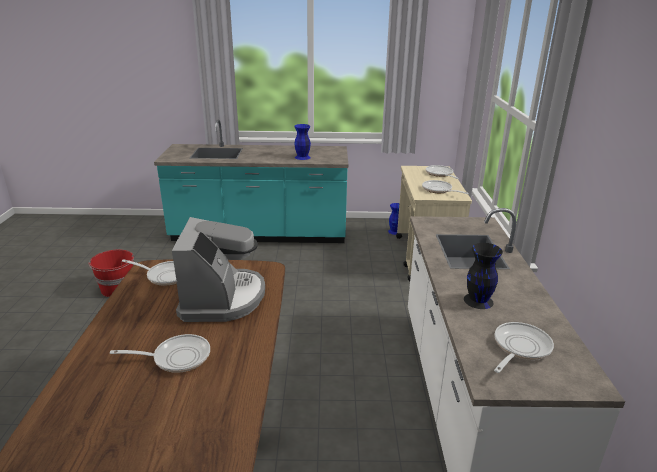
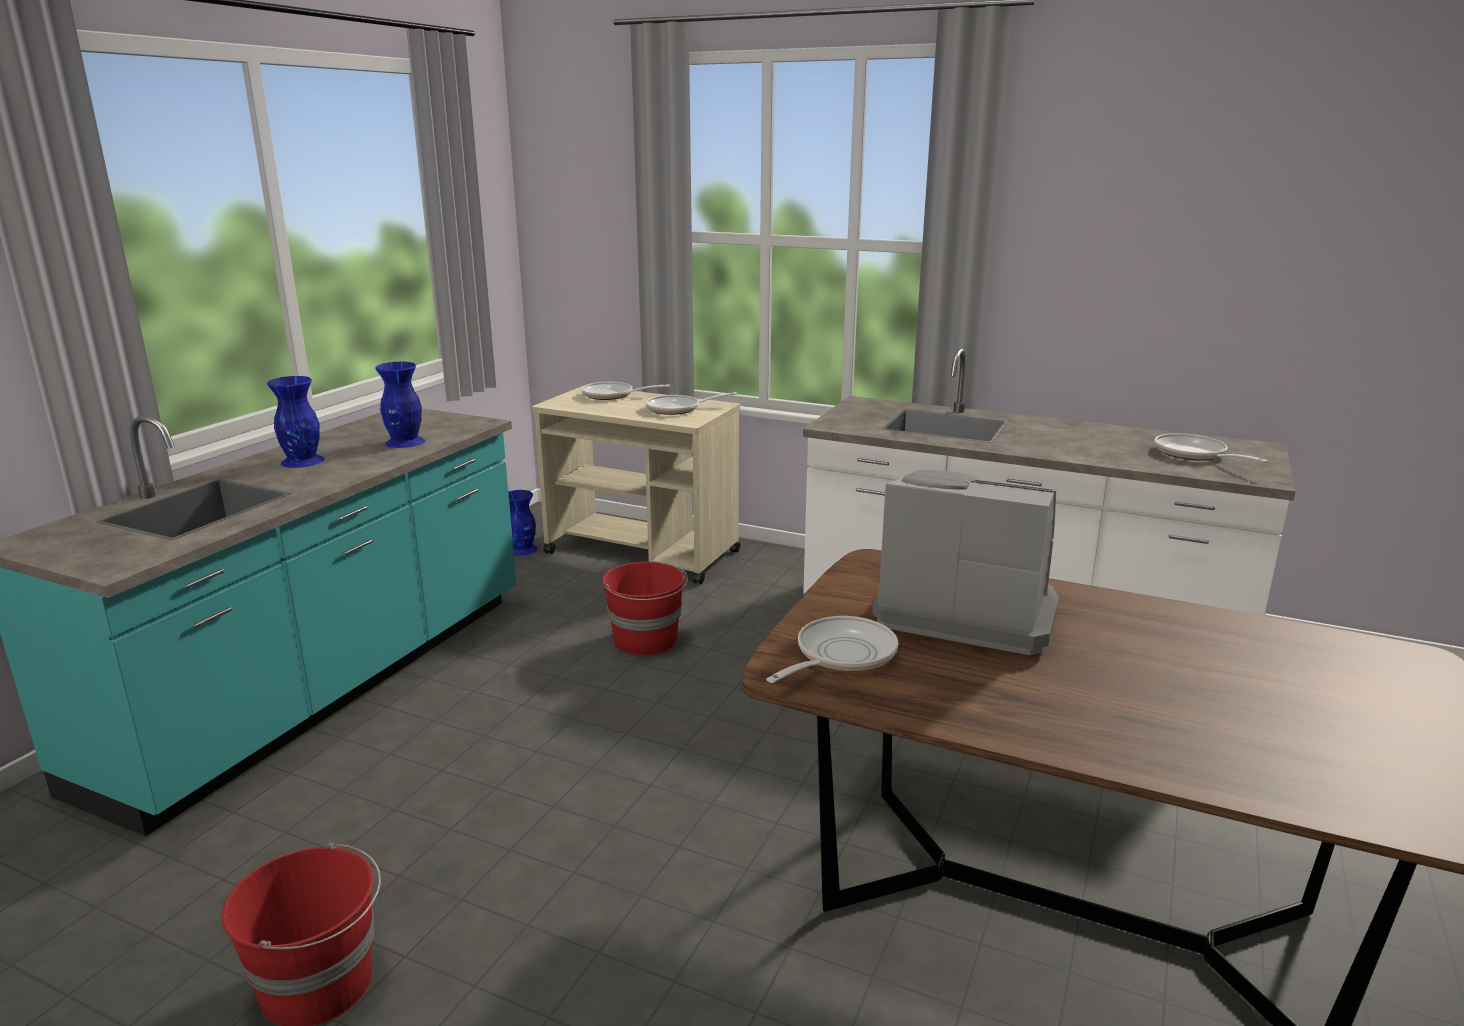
camera: 65 degrees left, 5 degrees down
(177, 357) = (1159, 669): frying pan -> none
(268, 151) = (303, 461): none -> blue vase
(342, 283) = (646, 641): none -> red bucket
(478, 301) = (1085, 448): black vase -> none

